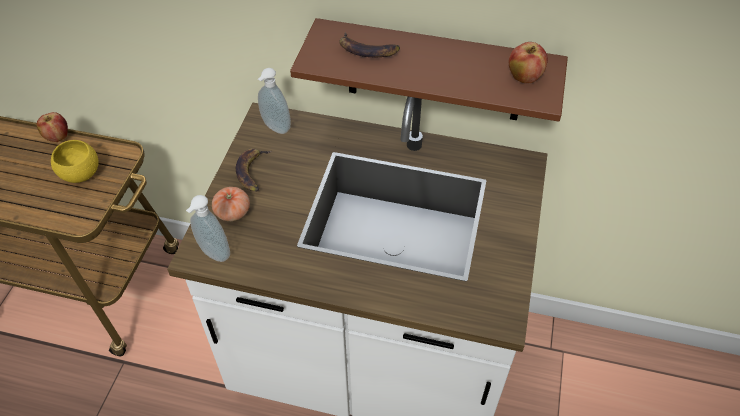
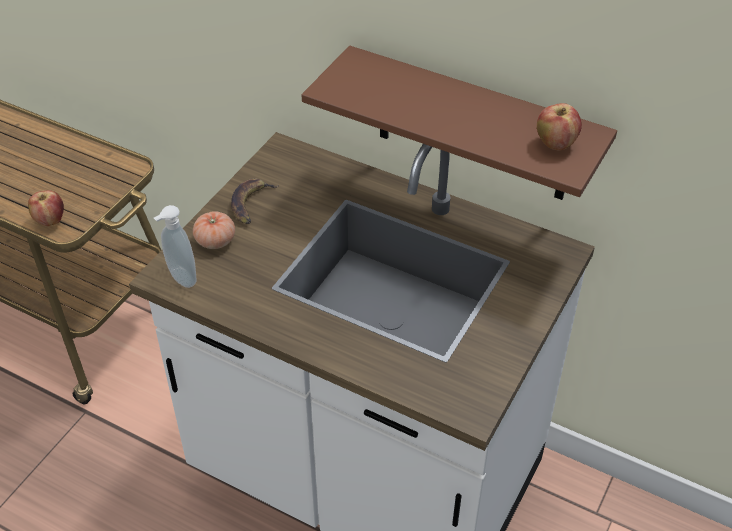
camera: 15 degrees right, 5 degrees down
(58, 137) = (68, 138): apple -> apple (50, 220)
(80, 174) = (80, 180): yellow bowl -> none
(275, 128) = (290, 163): soap dispenser -> none
(367, 50) = (392, 87): banana -> none

